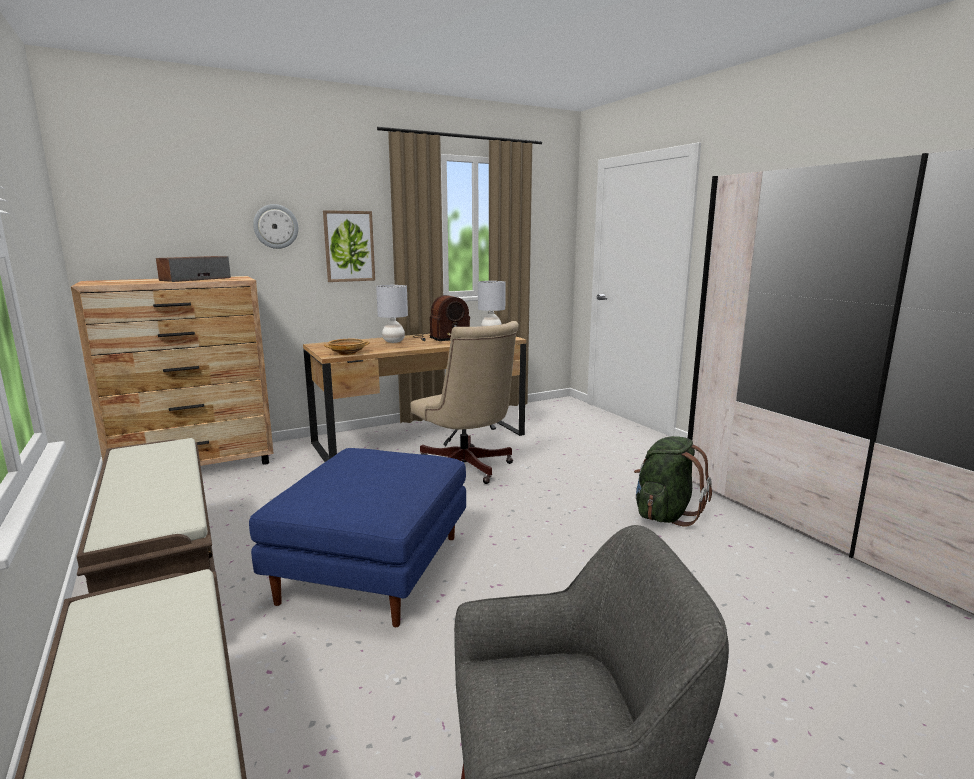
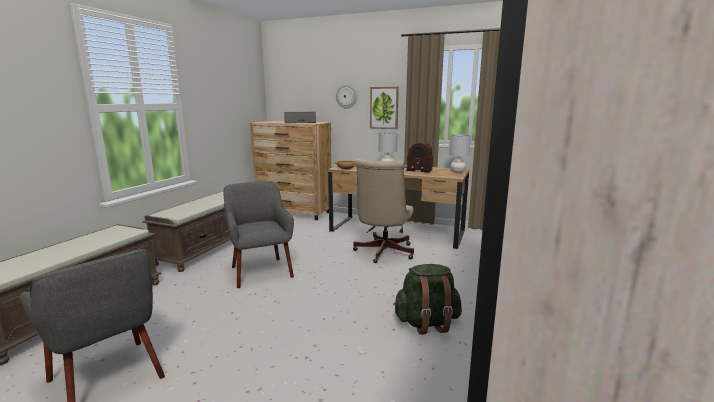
camera: 50 degrees right, 0 degrees up
(373, 566) = (261, 271): blue ottoman -> grey armchair

